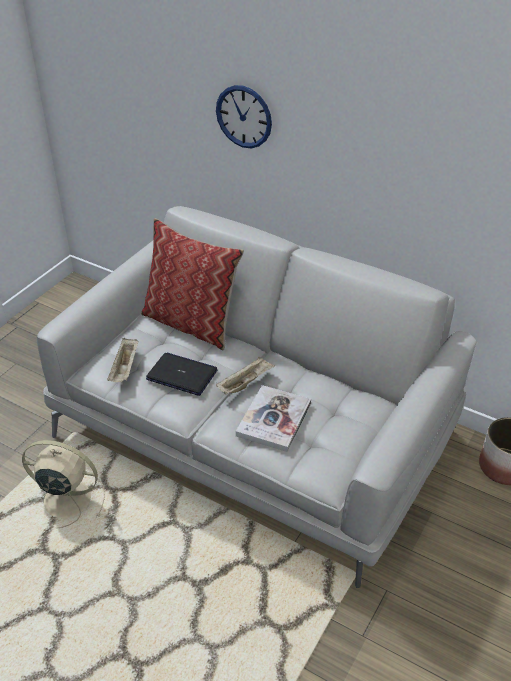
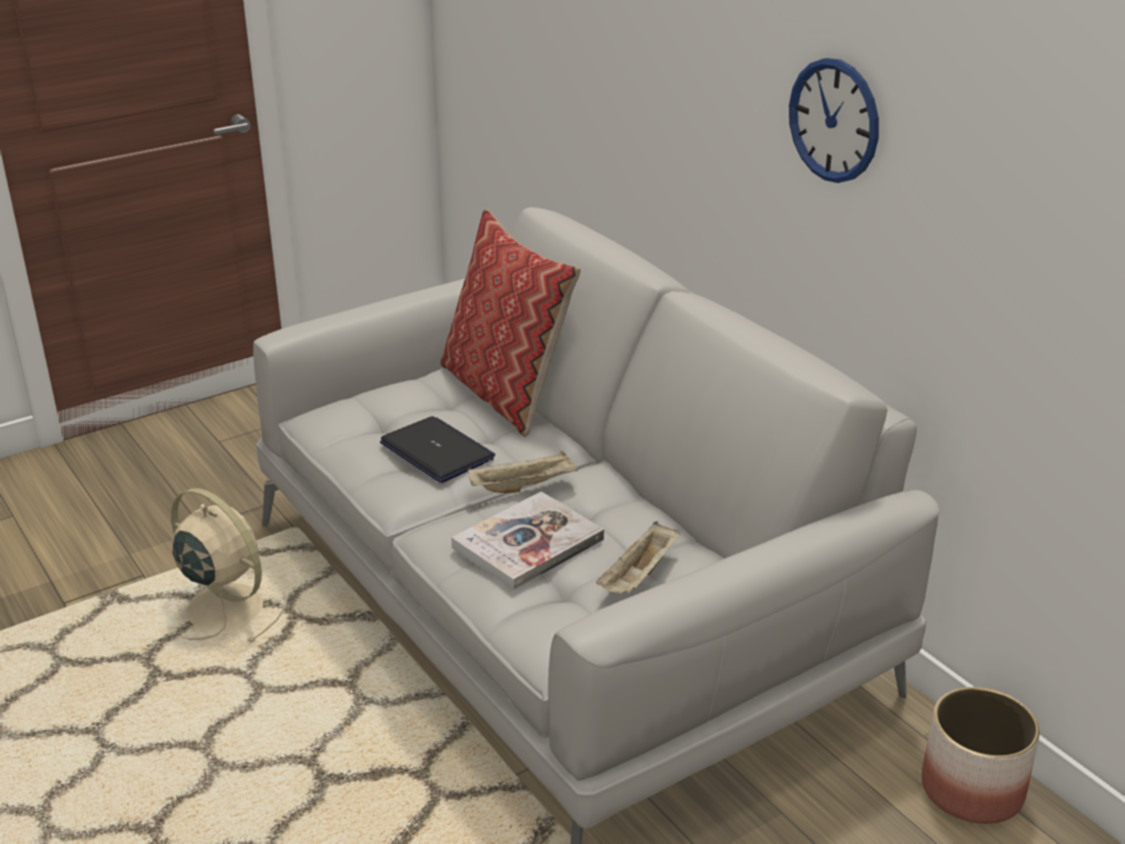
camera: 25 degrees right, 10 degrees down
(125, 368) = (362, 423): beige tray -> beige tray (639, 576)
(244, 116) = (654, 69): wall clock -> wall clock (834, 120)

